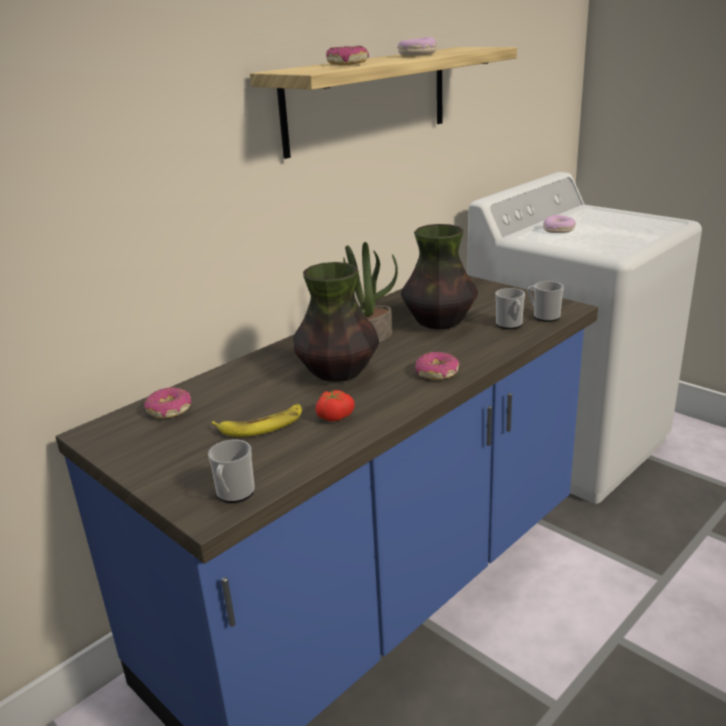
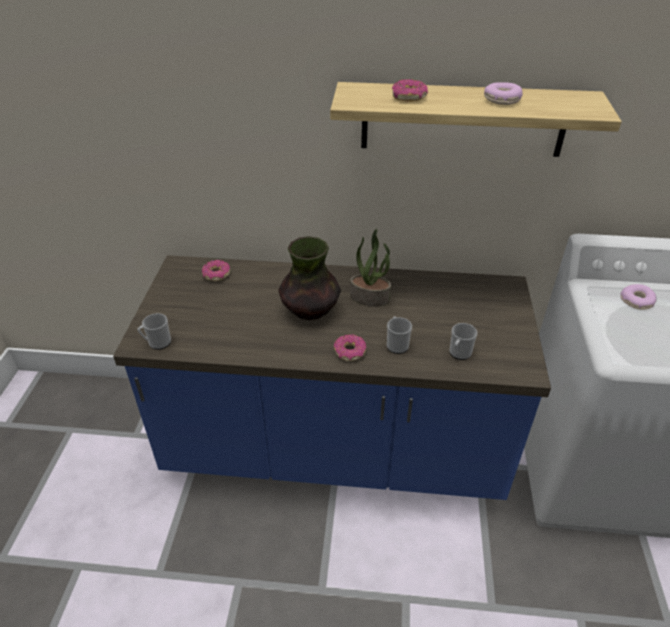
camera: 50 degrees right, 15 degrees up
(262, 425) = (227, 315): banana -> none
(334, 416) = (259, 336): tomato -> none
(439, 323) = (425, 317): vase -> none
(543, 316) = (494, 364): mug -> mug (396, 344)

